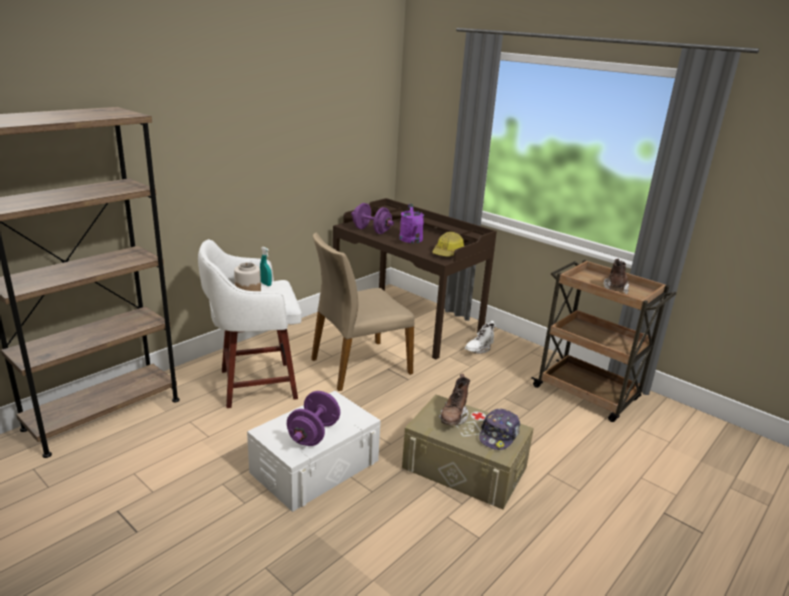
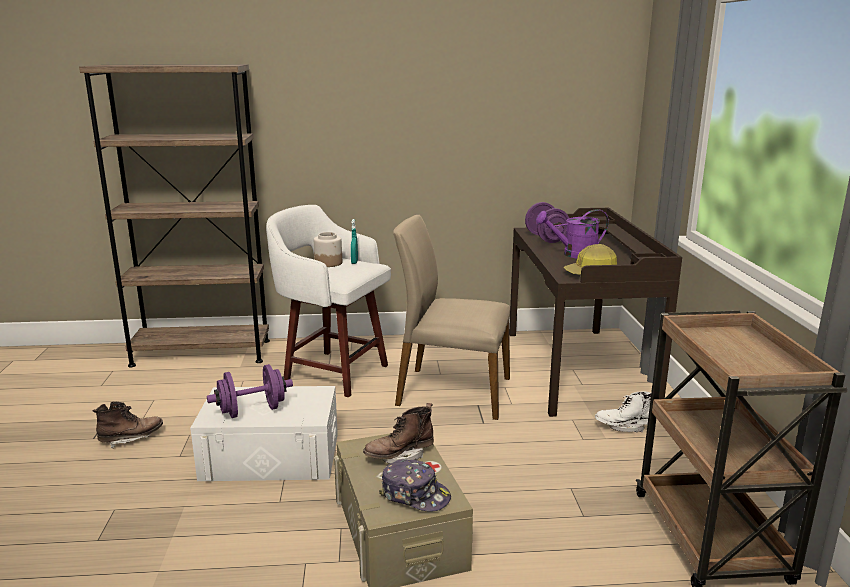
camera: 45 degrees right, 5 degrees down
(412, 240) = (574, 254): purple watering can -> purple watering can turned 45 degrees clockwise
(499, 435) = (415, 495): cap -> cap turned 135 degrees counterclockwise
(615, 288) = (745, 357): brown boot -> brown boot (131, 439)

